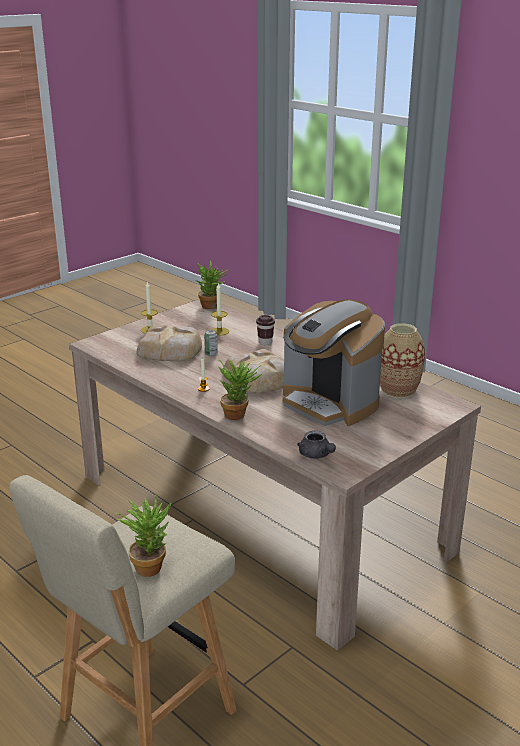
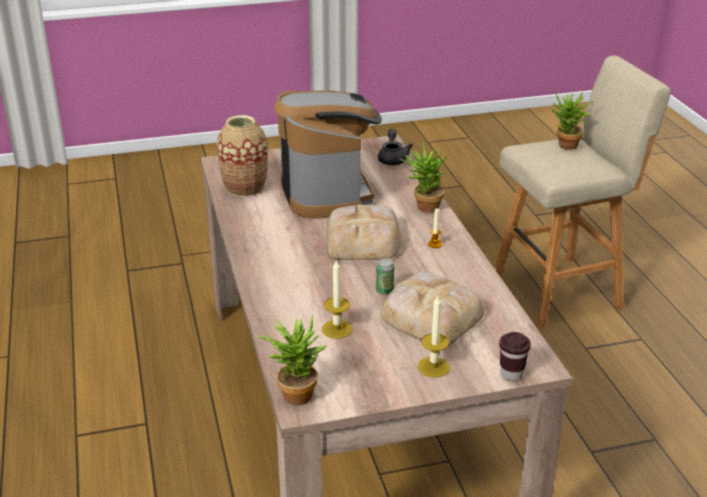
camera: 150 degrees left, 5 degrees up
(265, 342) = (299, 288): brown cup -> brown cup (511, 374)

